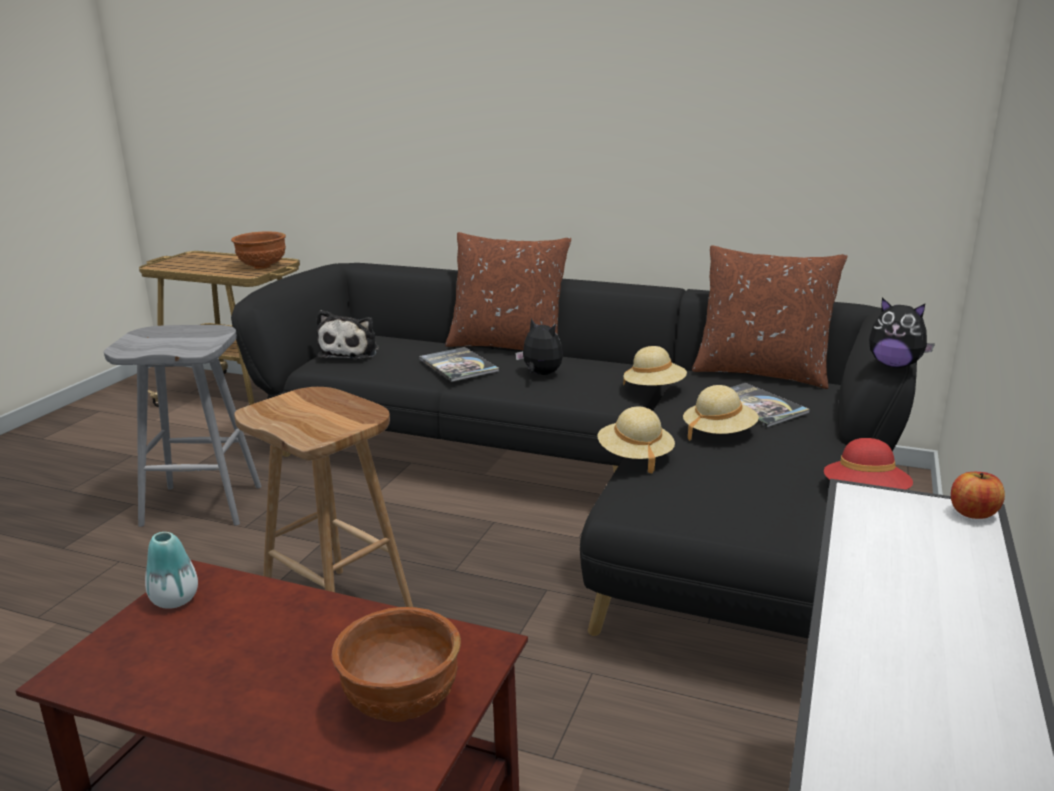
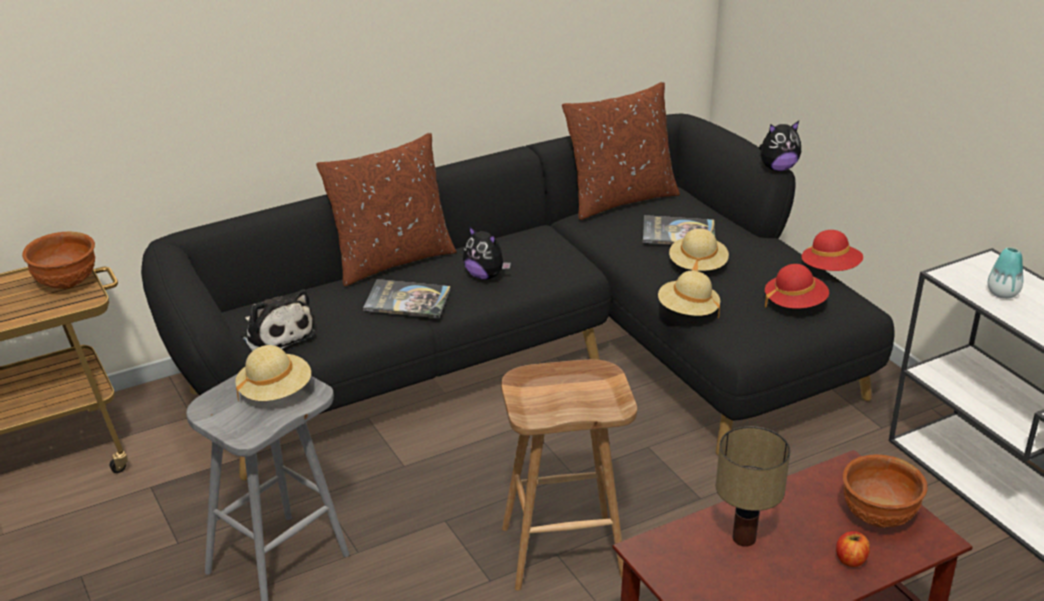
camera: 50 degrees left, 10 degrees up
(175, 600) = (669, 566): vase -> vase (1002, 293)
(266, 626) = (745, 538): none -> table lamp
(540, 374) = (485, 276): plush toy -> plush toy turned 135 degrees counterclockwise
(654, 389) = (584, 249): beige hat -> beige hat (275, 392)
(751, 498) = (794, 304): none -> red hat
(973, 513) = (993, 260): apple -> apple (850, 560)

